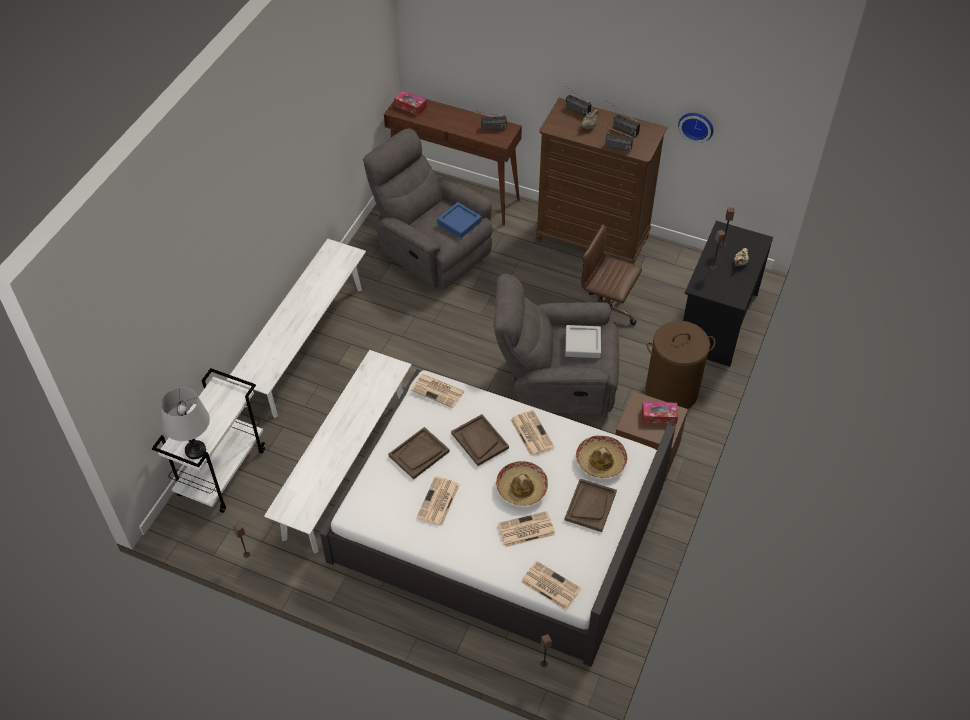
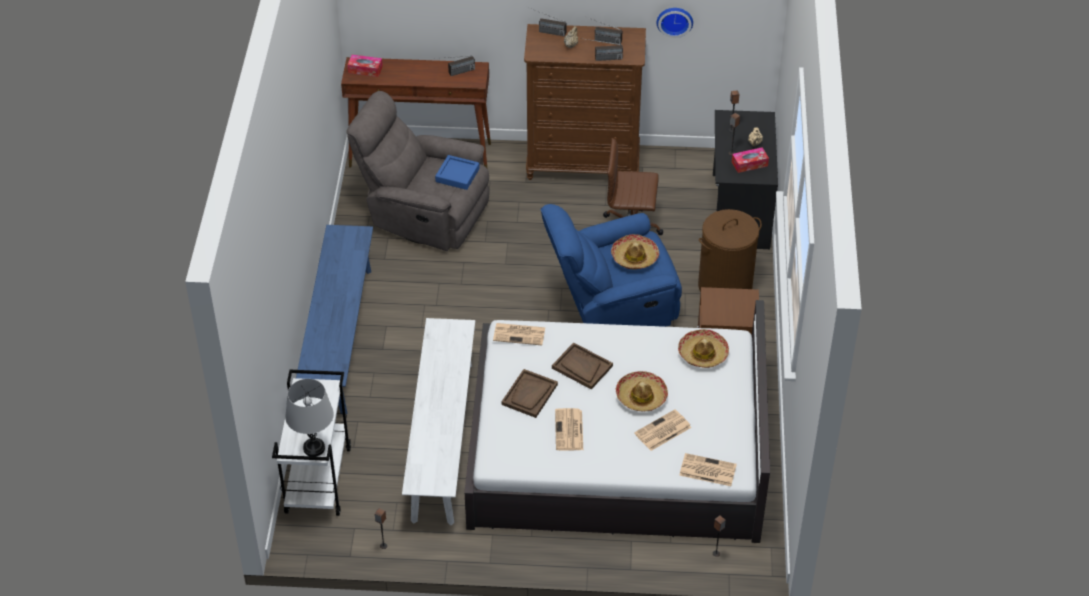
camera: 20 degrees left, 5 degrees down
(305, 345) = (339, 339): white bench -> blue bench
(531, 433) = (626, 347): newspaper -> none
(556, 382) = (611, 307): grey armchair -> blue armchair
(582, 344) = (635, 257): grey tray -> hat
(590, 506) = (711, 394): brown tray -> none
(659, 416) = (735, 302): tissue box -> tissue box (749, 164)

